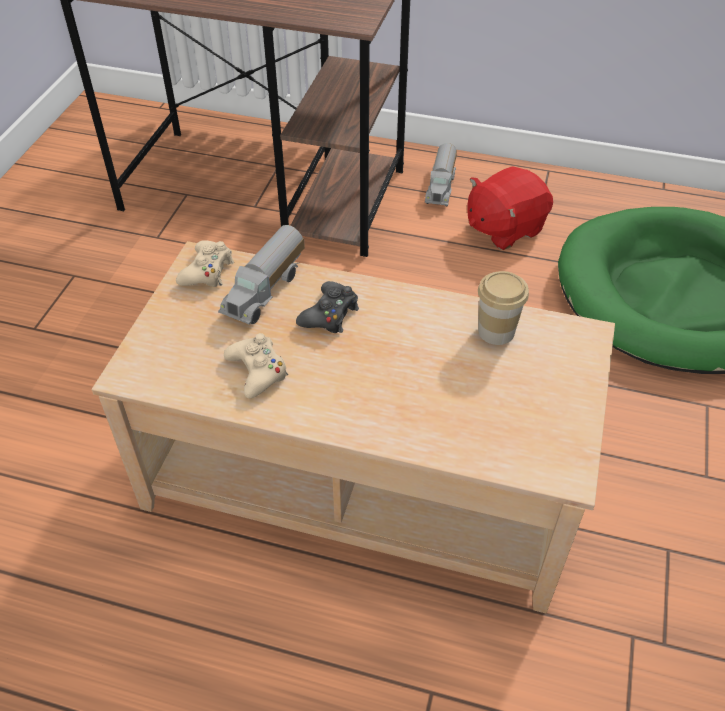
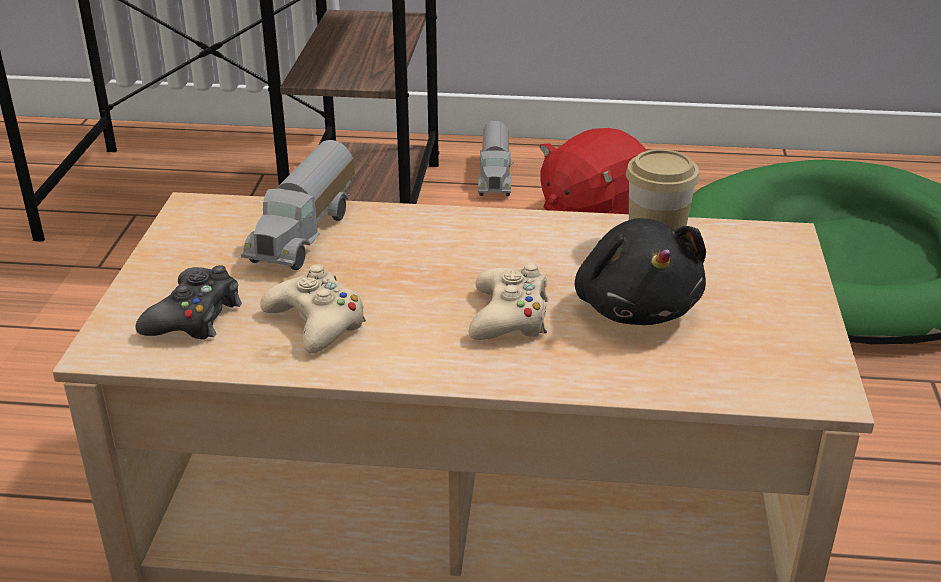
camera: 10 degrees left, 15 degrees down
(207, 271) = (212, 221): beige game controller -> beige game controller (509, 317)
(330, 314) = (409, 250): black game controller -> black game controller (194, 317)
(467, 385) = (636, 307): none -> black plush toy

